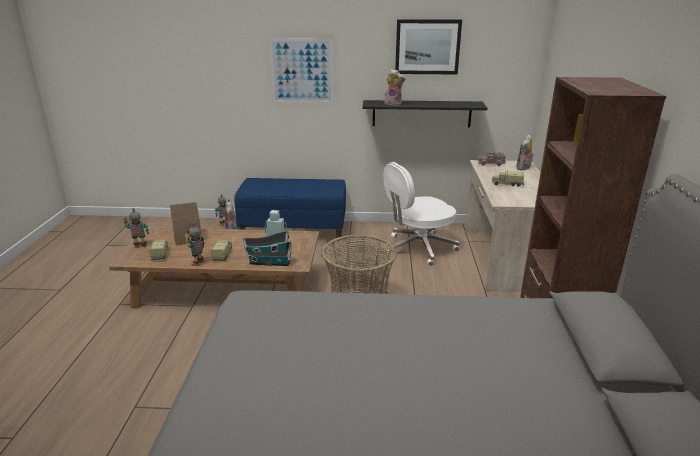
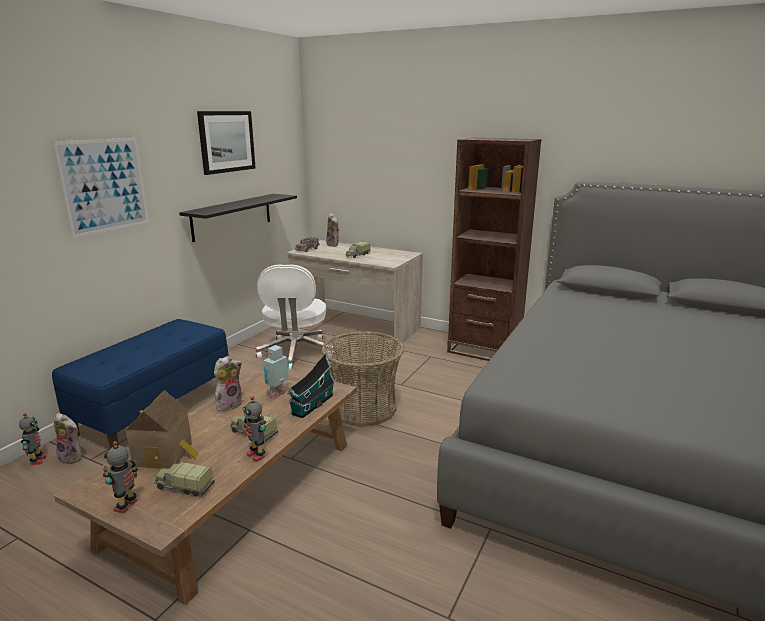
camera: 65 degrees left, 5 degrees down
(393, 104) = (222, 208): plush toy -> plush toy (229, 404)

